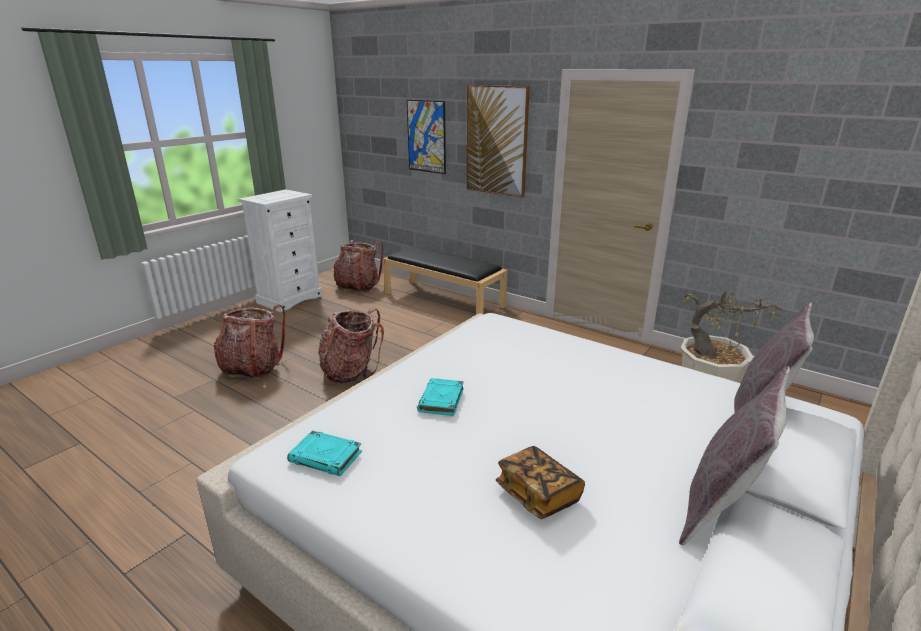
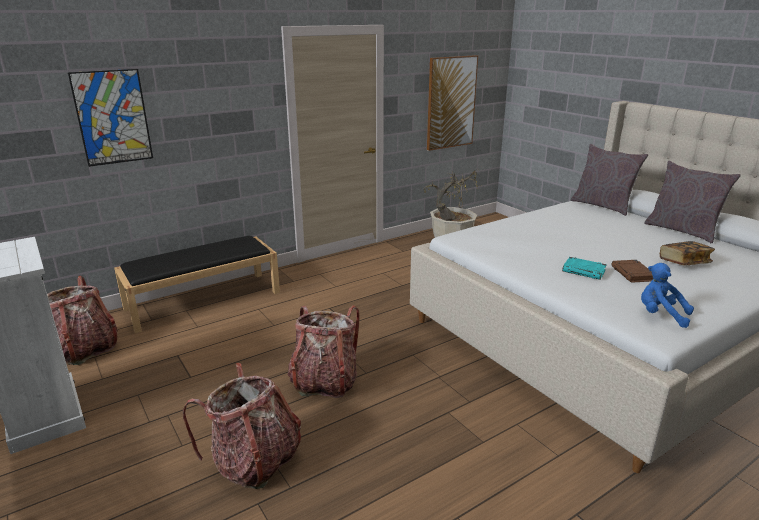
camera: 70 degrees left, 0 degrees up
(326, 457) = (660, 315): turquoise book -> blue plush toy
(455, 439) = (633, 274): none -> brown book
(497, 141) = (220, 106): picture -> picture (451, 103)

